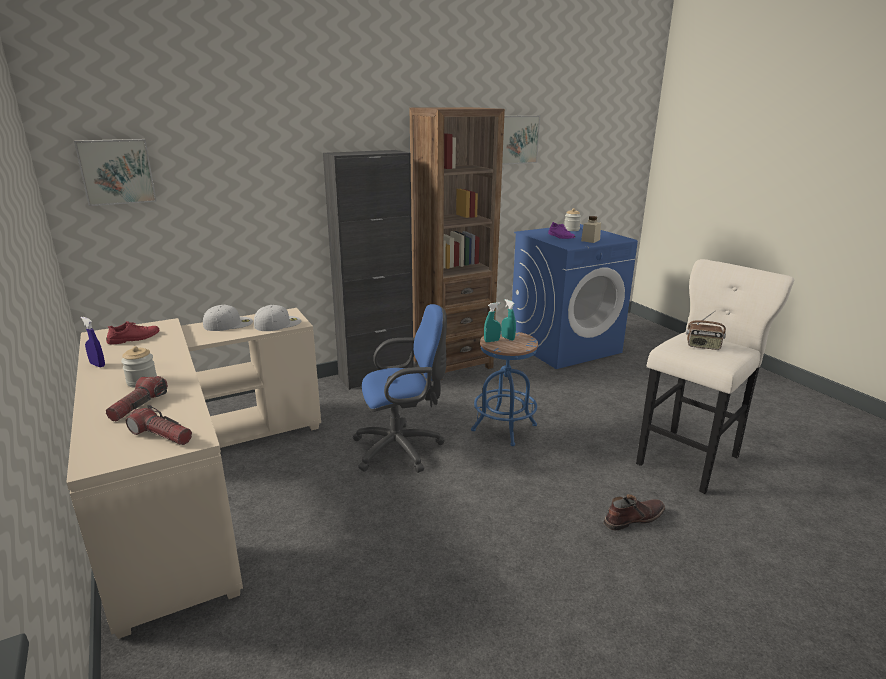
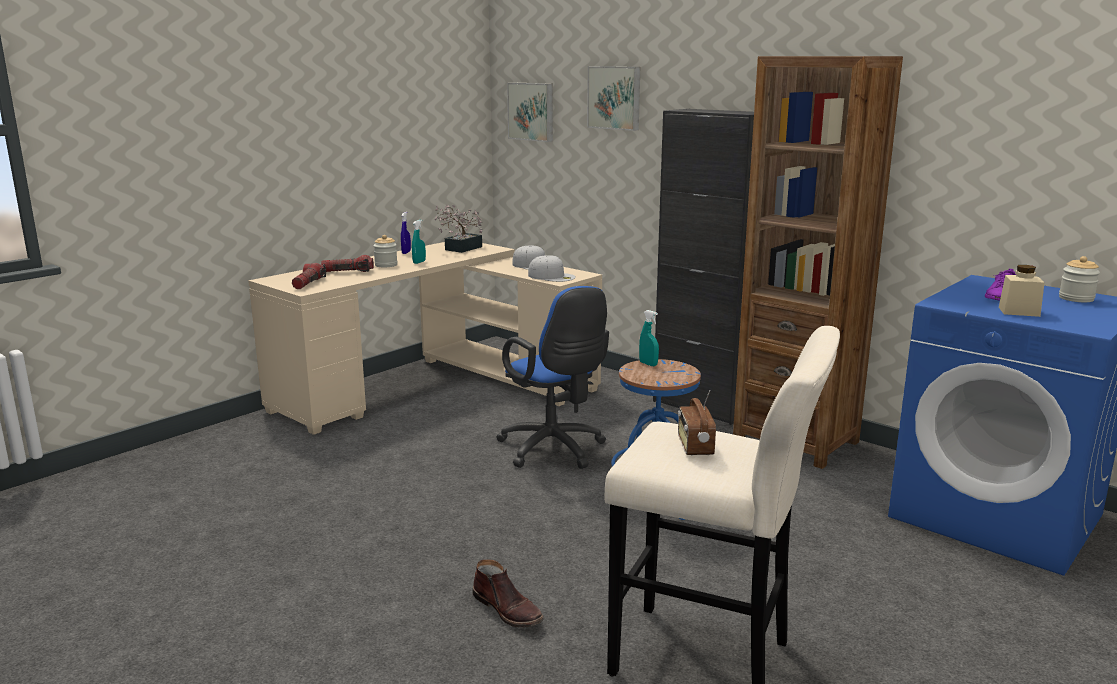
camera: 70 degrees right, 5 degrees down
(134, 338) = (460, 249): red shoe -> potted plant
(507, 338) = (667, 370): turquoise spray bottle -> turquoise spray bottle (419, 262)
(516, 139) = (996, 113): picture -> picture (615, 97)

